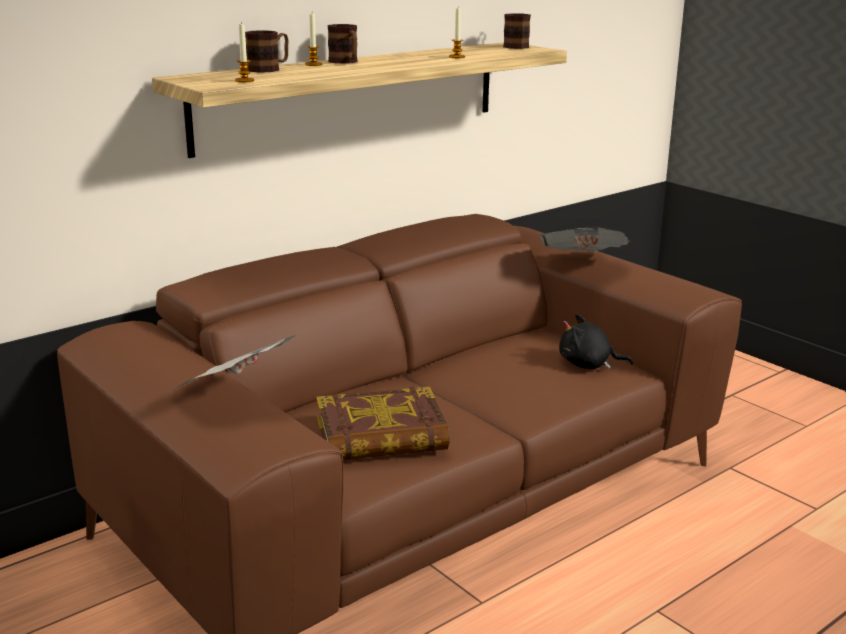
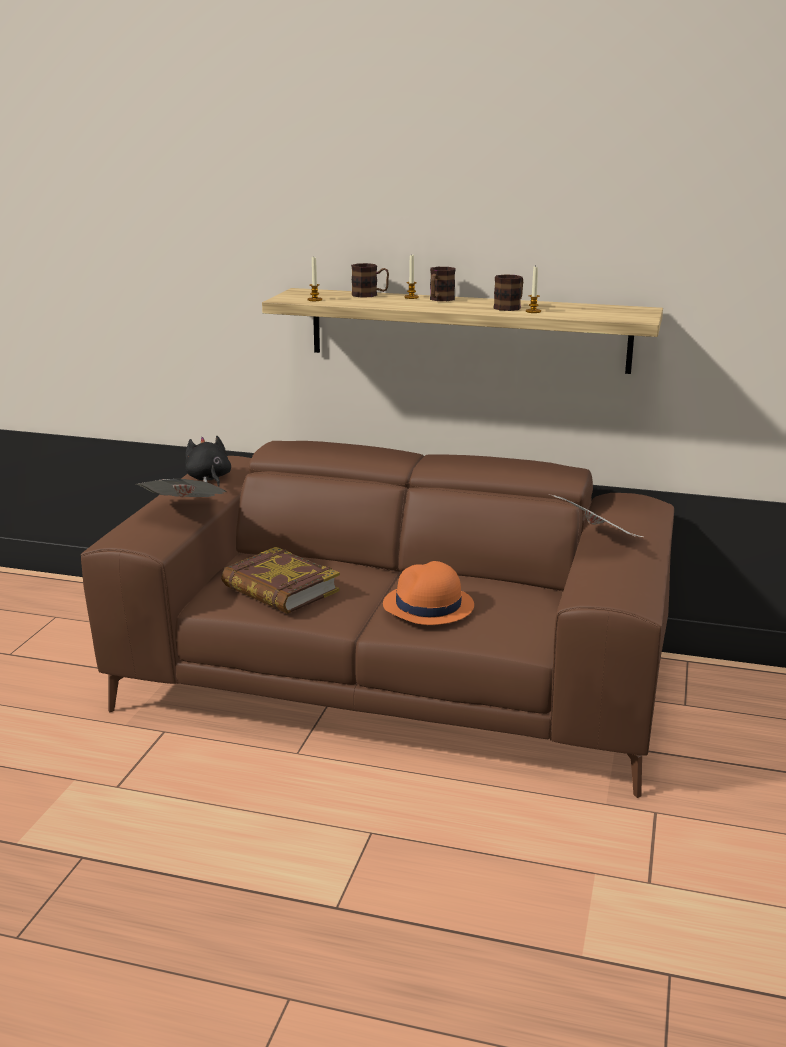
camera: 55 degrees right, 0 degrees up
(513, 46) = (638, 312): mug -> mug (510, 307)
(516, 382) = (428, 606): none -> orange hat
(588, 365) = (511, 625): black plush toy -> black plush toy (208, 478)

